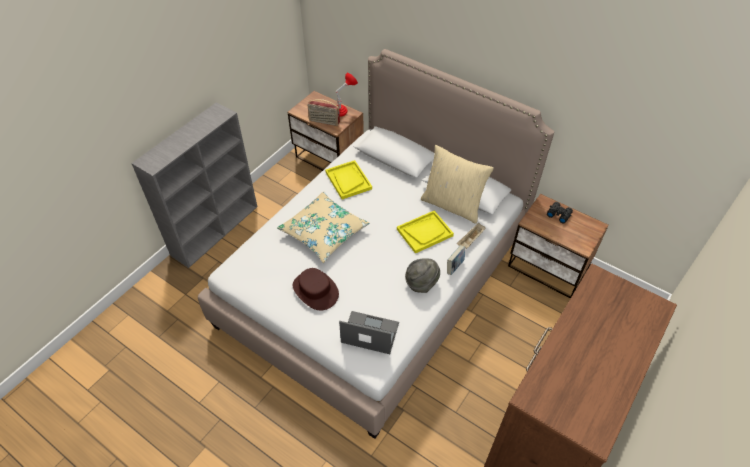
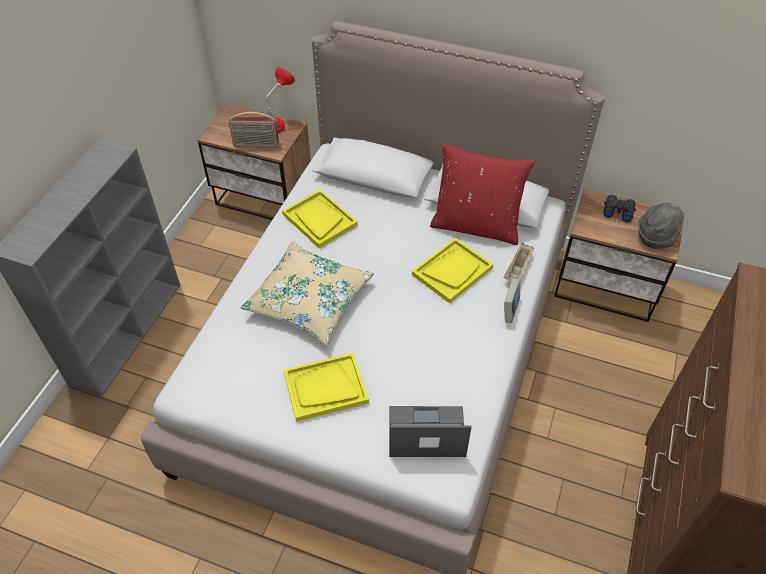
camera: 15 degrees left, 0 degrees up
(315, 290) = (325, 388): brown hat -> yellow tray
(421, 283) = (473, 343): grey hat -> grey hat (655, 237)
(452, 205) = (476, 226): beige pillow -> red pillow

